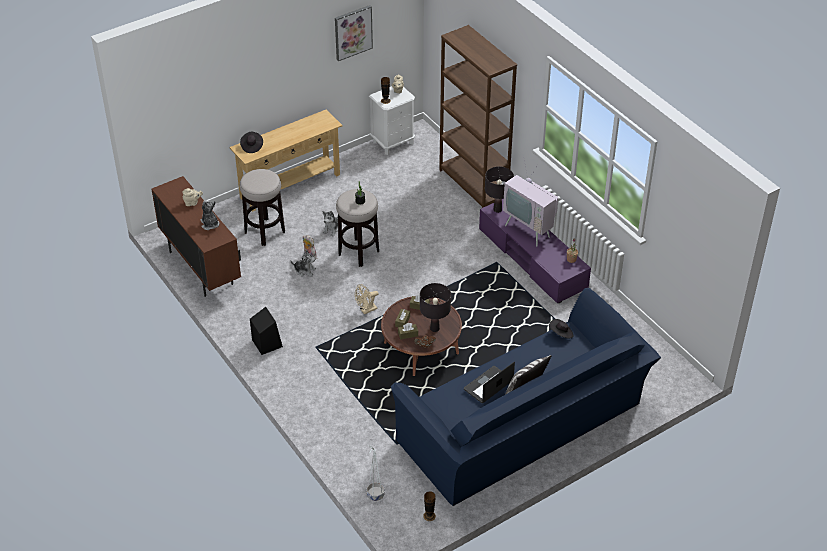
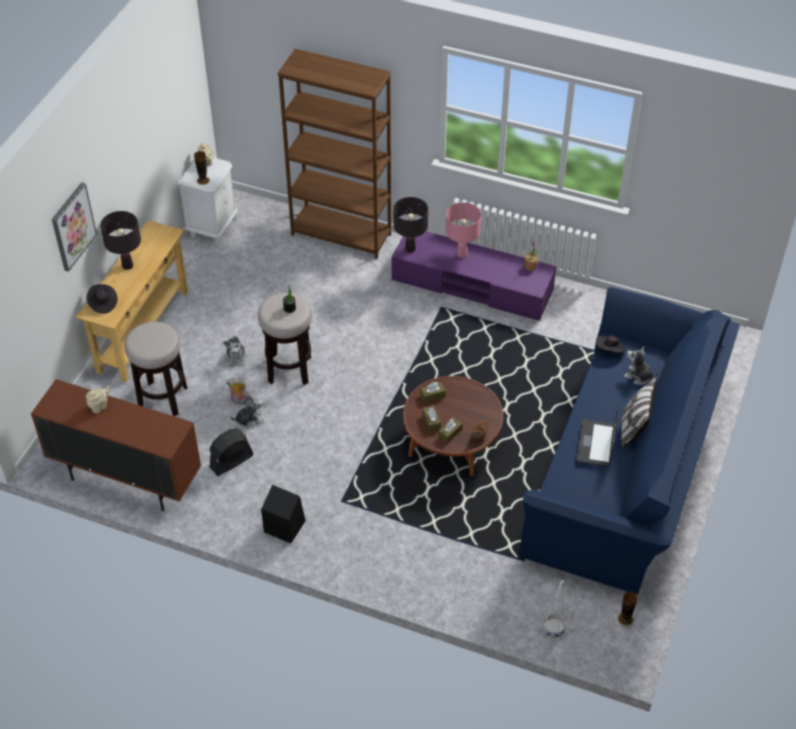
camera: 35 degrees left, 5 degrees up
(210, 224) = (145, 421): plush toy -> plush toy (638, 376)
(271, 289) = (231, 461): none -> black fan
(353, 32) = (153, 112): picture -> picture (72, 226)
(366, 310) = (357, 430): beige fan -> none
(435, 328) = (471, 412): black table lamp -> black table lamp (127, 266)
(530, 229) = (462, 254): television -> pink table lamp

